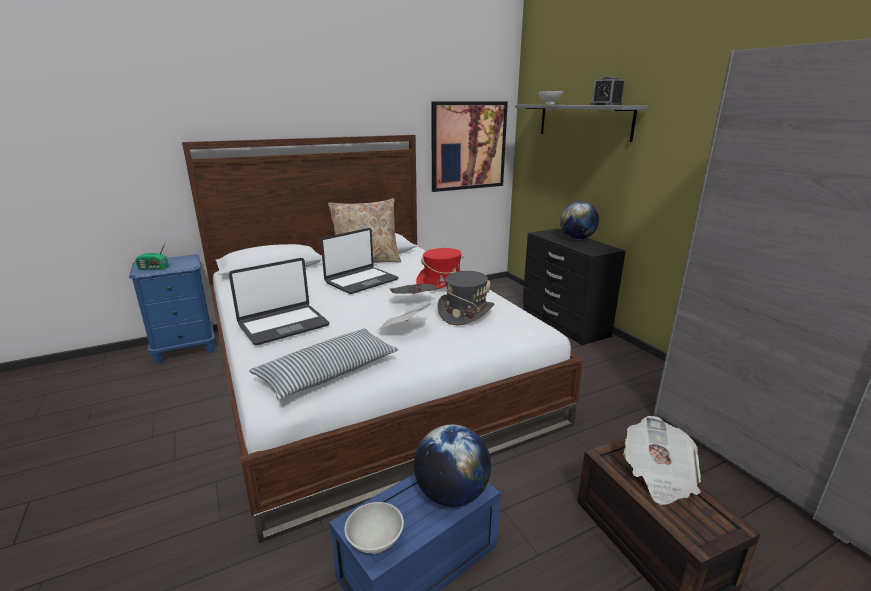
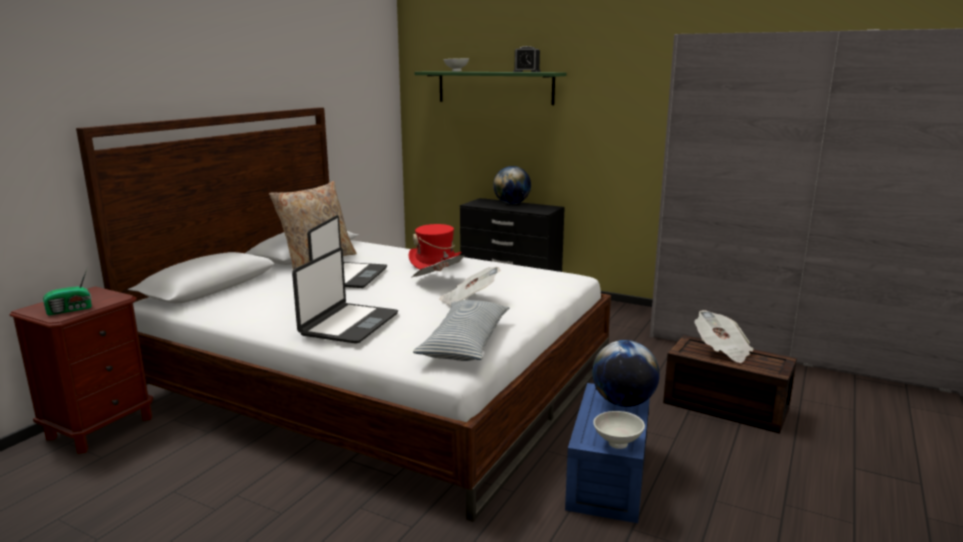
camera: 35 degrees left, 5 degrees down
(185, 349) = (100, 427): blue nightstand -> brown nightstand
(465, 312) = (497, 278): grey hat -> none
(468, 146) = (364, 118): picture -> none
(583, 121) = (495, 87): grey shelf -> green shelf

